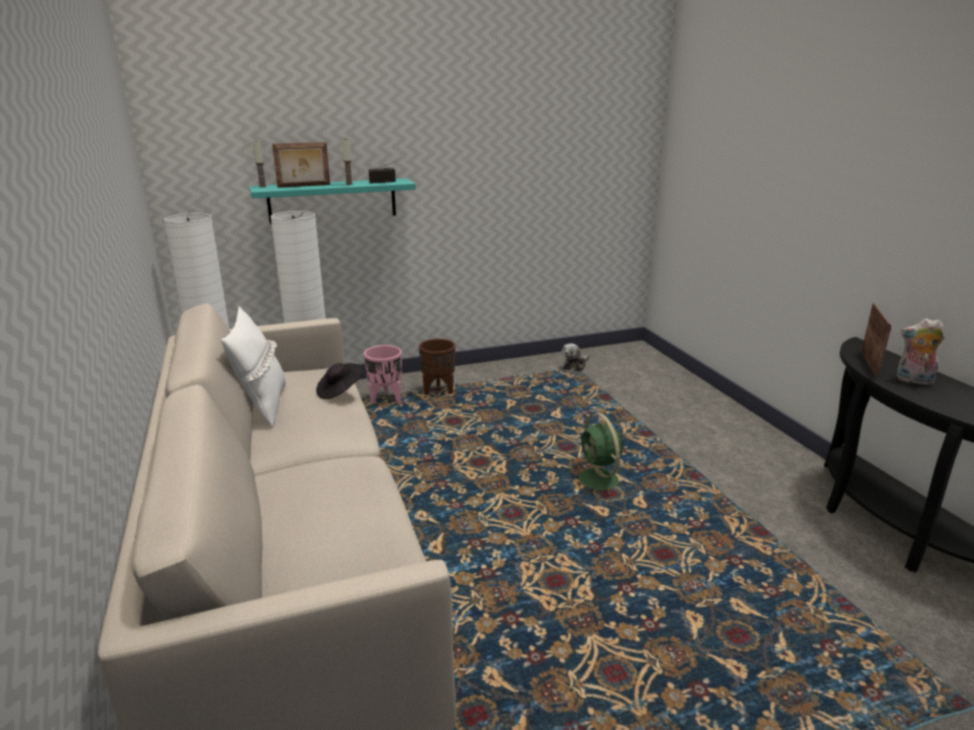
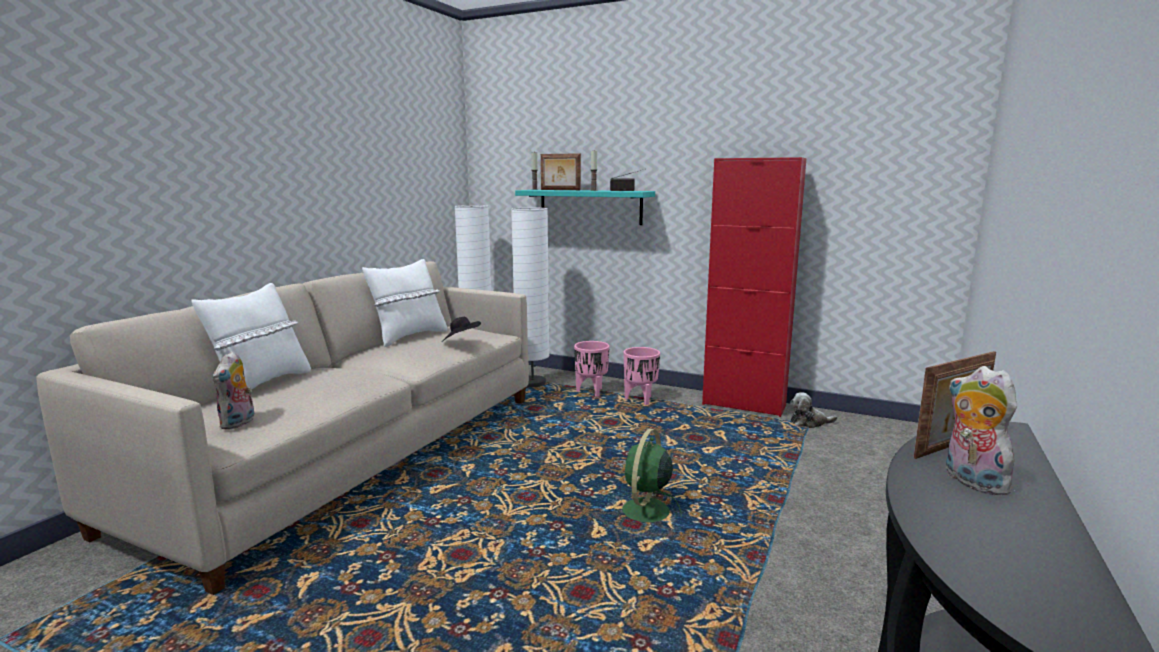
camera: 45 degrees right, 10 degrees down
(265, 527) = (261, 385): none -> white pillow
(365, 572) = (238, 423): none -> plush toy
(438, 391) = (640, 400): brown planter -> pink planter
(514, 366) = (744, 404): none -> red cabinet

